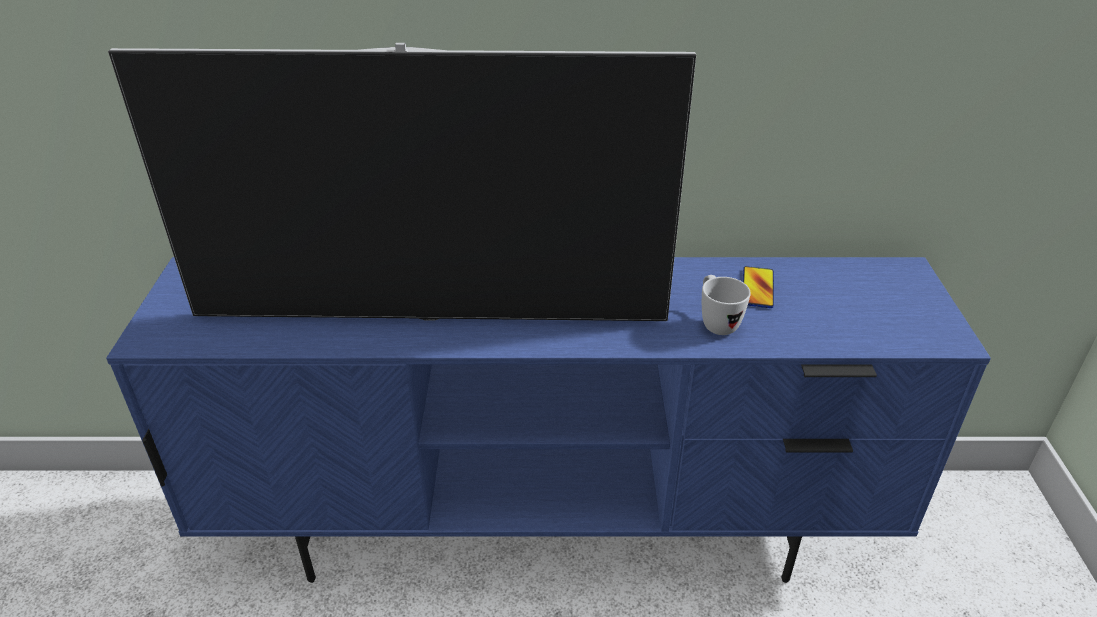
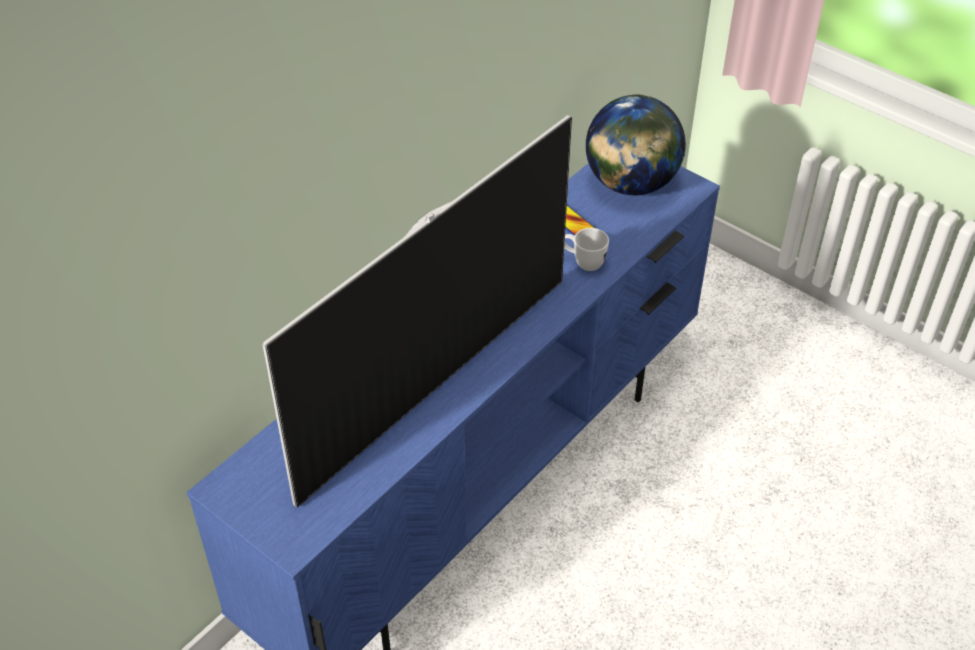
camera: 50 degrees left, 10 degrees up
(874, 296) = (630, 184): none -> globe

